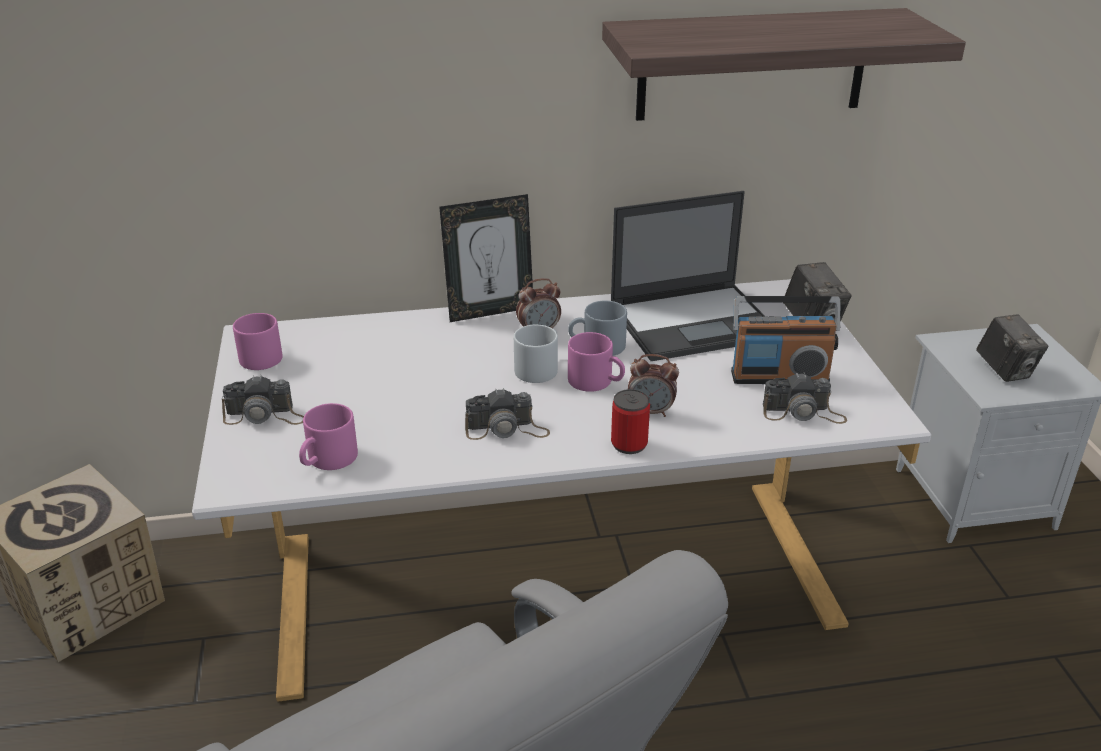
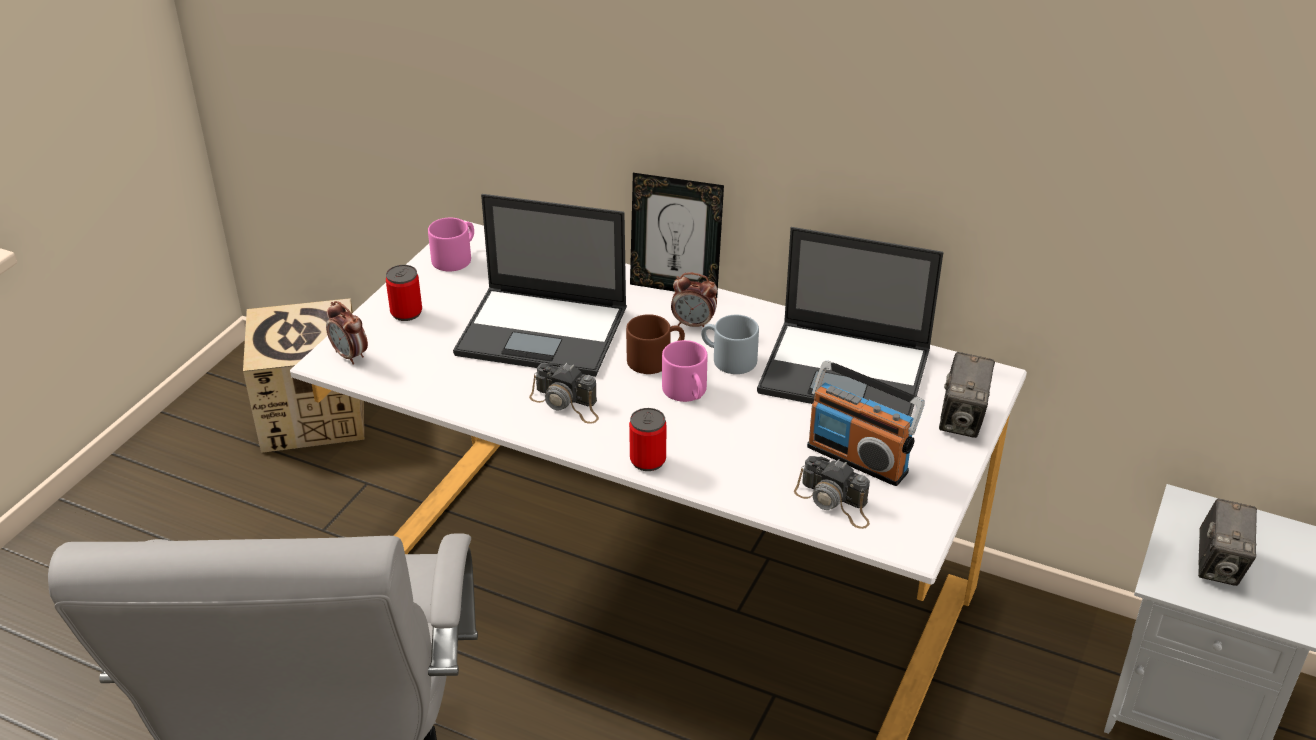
camera: 35 degrees right, 5 degrees up
(265, 415) = (406, 312): camera -> can
(328, 460) = (411, 370): pink mug -> none
(418, 382) = (544, 331): none -> laptop
(539, 367) = (655, 358): white mug -> brown mug
(651, 411) = (701, 440): alarm clock -> alarm clock (350, 356)
(752, 64) = (977, 121): shelf -> none

